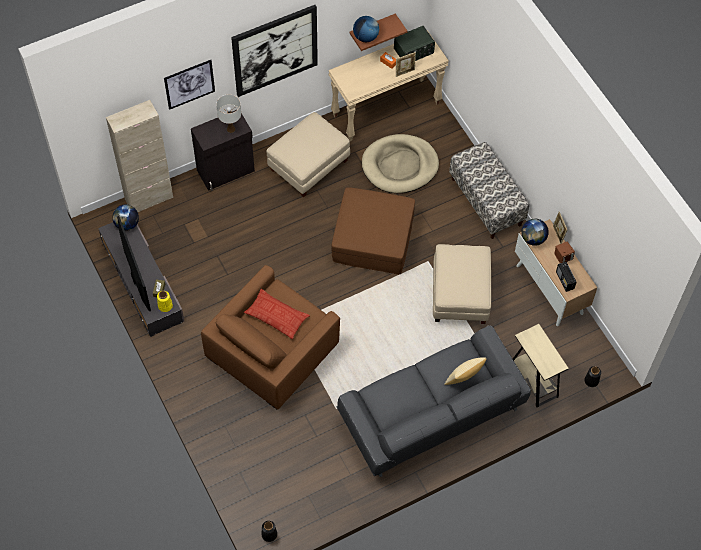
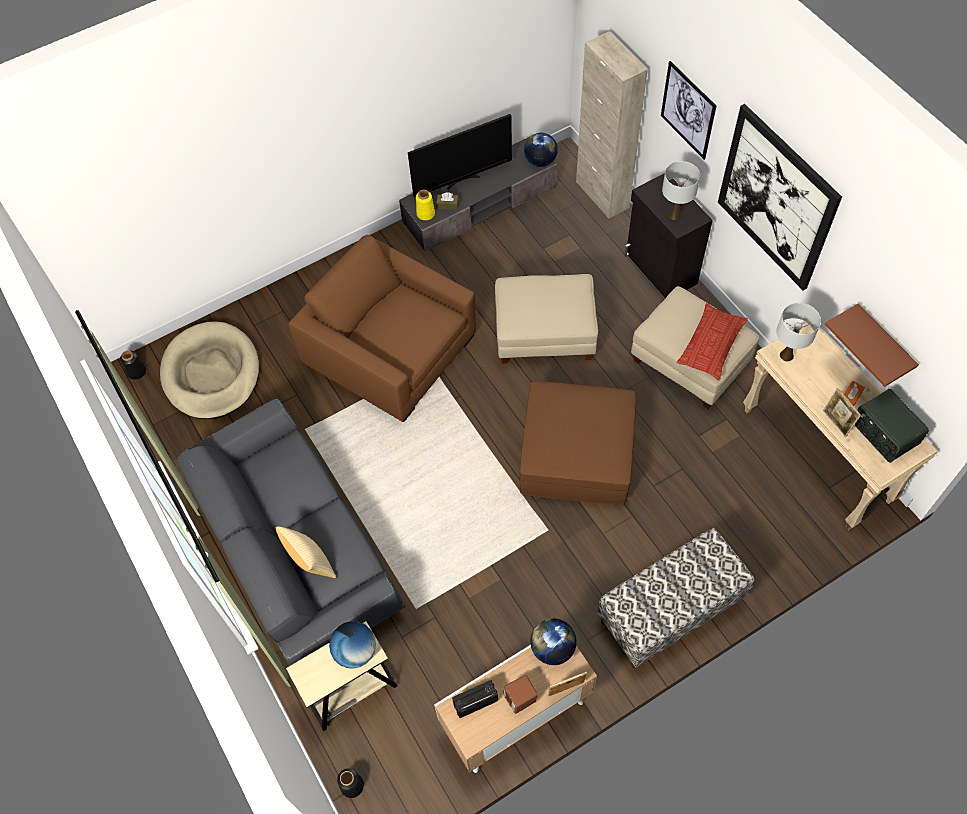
camera: 90 degrees right, 0 degrees up
(276, 316) = (404, 320): pillow -> pillow (711, 344)
(354, 87) = (787, 355): none -> white table lamp
(365, 37) = (852, 326): globe -> globe (355, 651)
(400, 166) = (713, 481): beige dog bed -> beige dog bed (211, 373)
(459, 294) = (494, 577): beige ottoman -> beige ottoman (544, 334)

